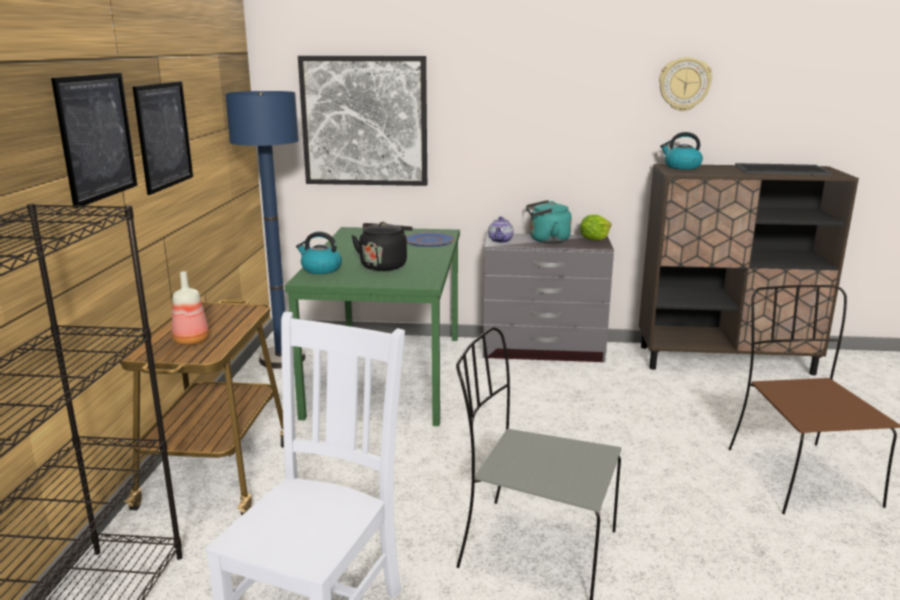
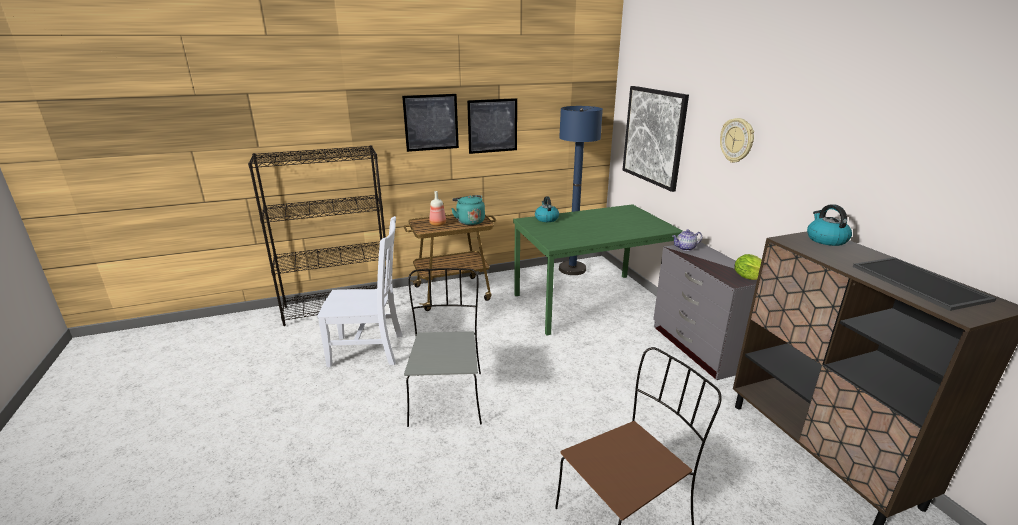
camera: 65 degrees right, 5 degrees up
(384, 265) = (573, 229): black kettle -> none
(429, 241) = (640, 229): blue plate -> none
(546, 240) = (714, 261): turquoise kettle -> turquoise kettle (469, 221)
(684, 84) = (871, 155): wall clock -> wall clock (737, 140)

